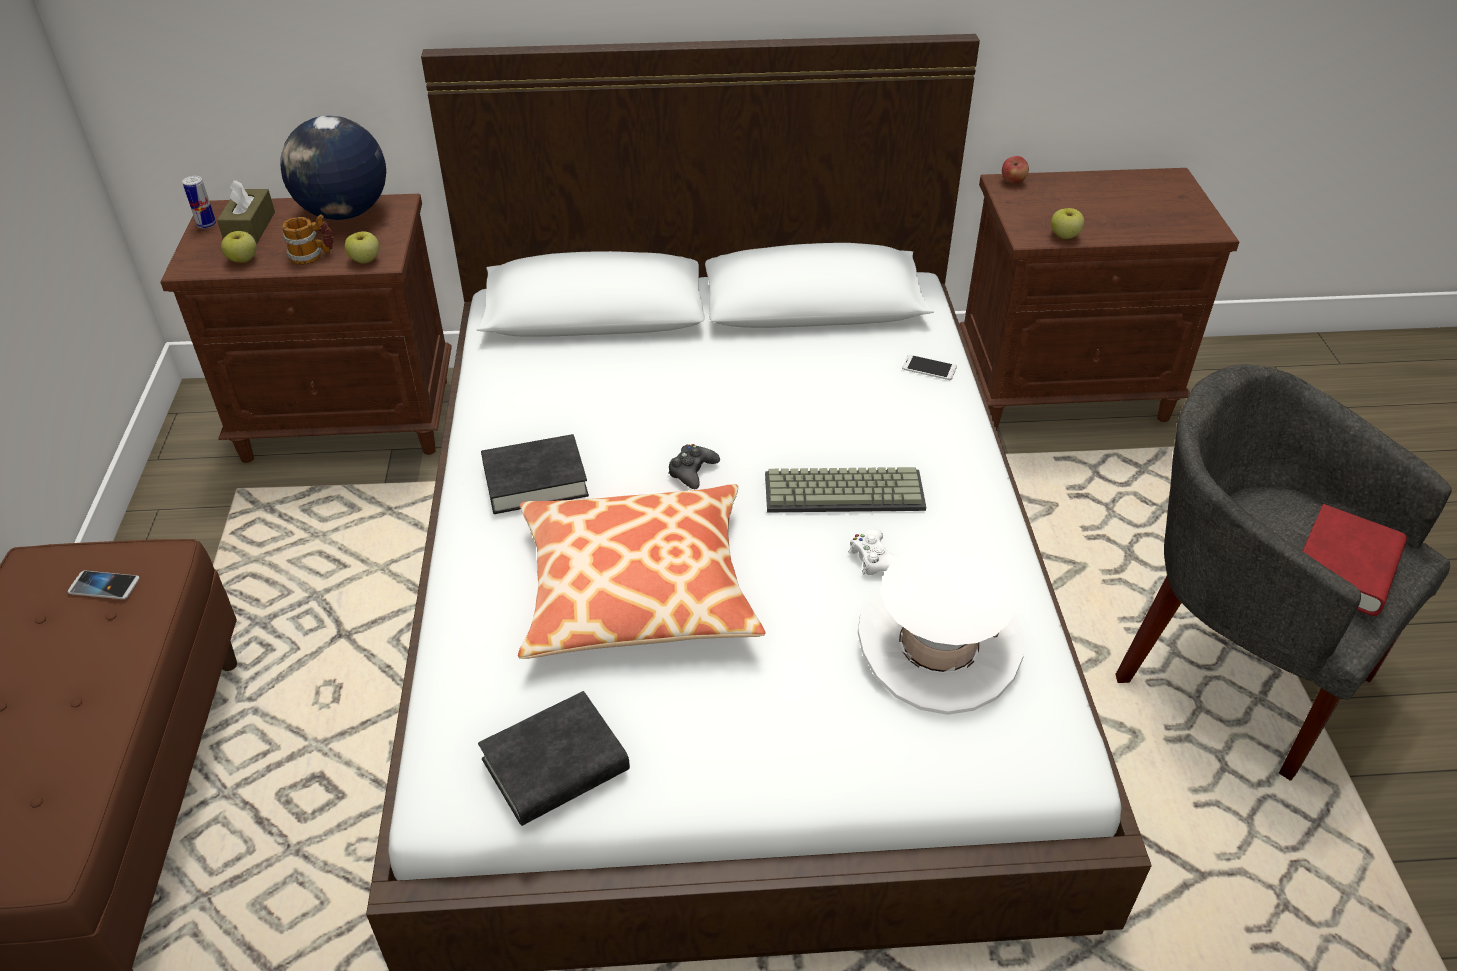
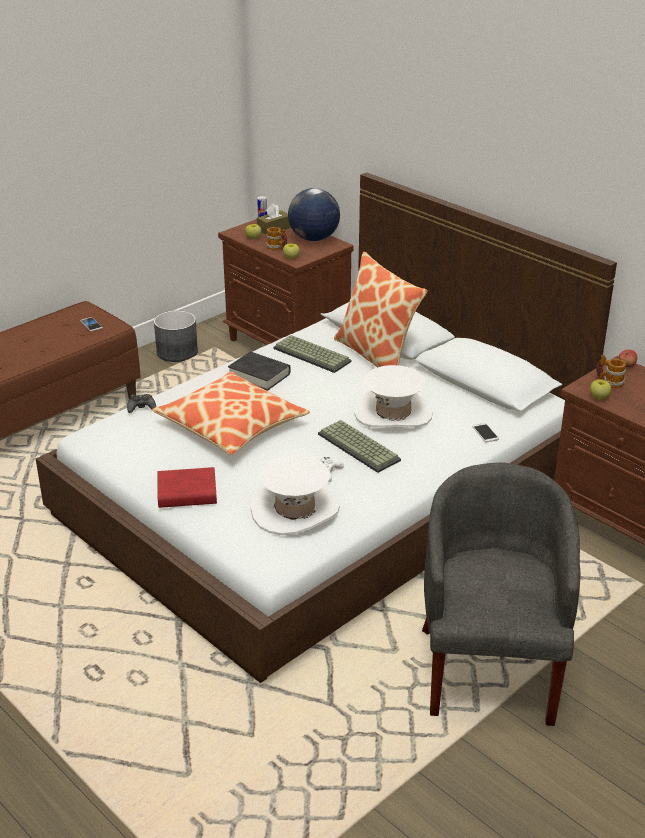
camera: 50 degrees right, 10 degrees down
(183, 536) = (177, 352): none -> grey planter
(553, 399) = (313, 355): none -> keyboard
(555, 765) = (123, 450): black book -> none
(635, 346) = (377, 355): none -> pillow
(692, 471) = (316, 405): black game controller -> black game controller (141, 407)
(795, 415) = (393, 413): none -> white hat
(1036, 211) = (609, 382): none -> mug
(1344, 567) = (497, 597): red book -> red book (187, 493)

